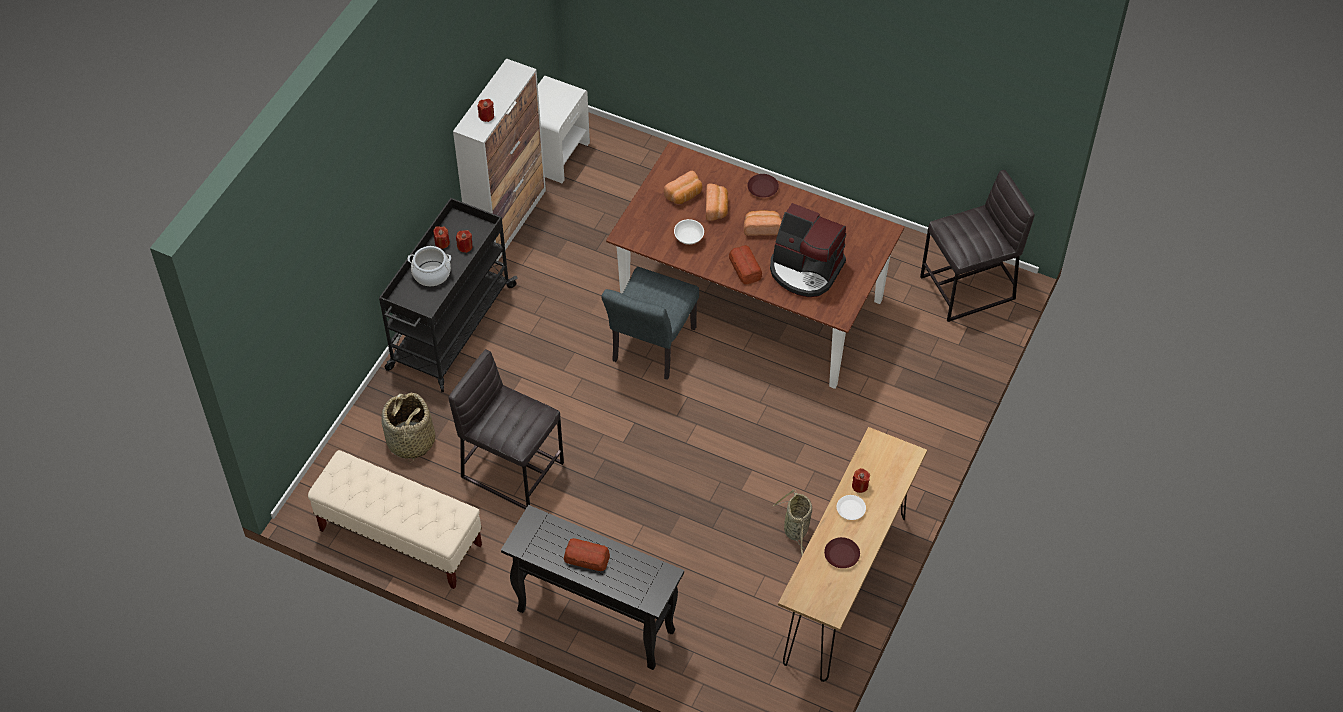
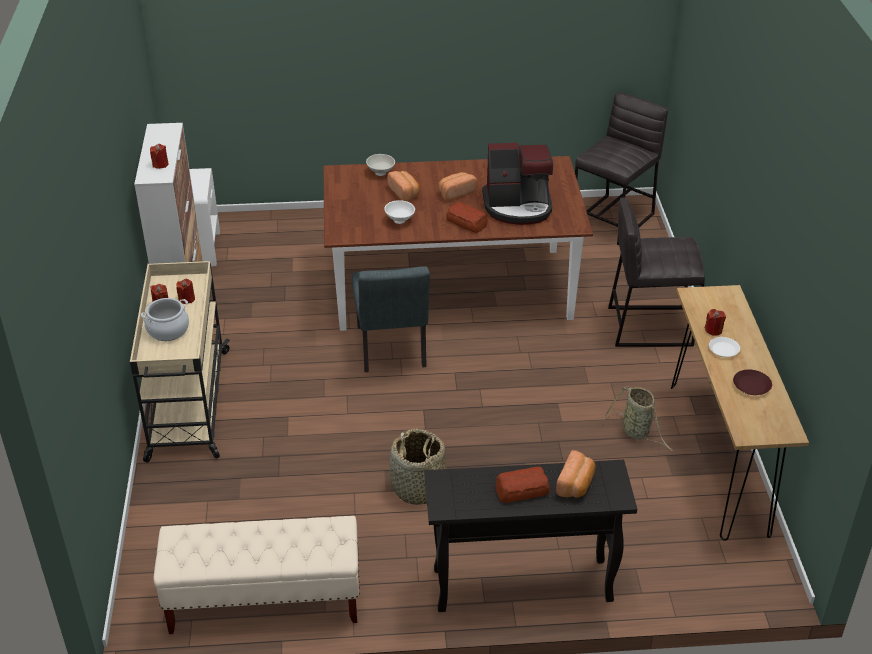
camera: 30 degrees left, 15 degrees down
(410, 441) = (214, 512): basket -> basket (419, 488)
(450, 328) = (188, 405): black cart -> beige cart
(512, 469) = (336, 492): grey stool -> grey stool (649, 325)
(684, 195) = (369, 194): bread -> bread (576, 484)
(713, 173) = (381, 172): none -> white bowl
(762, 188) = (431, 168): brown plate -> none

